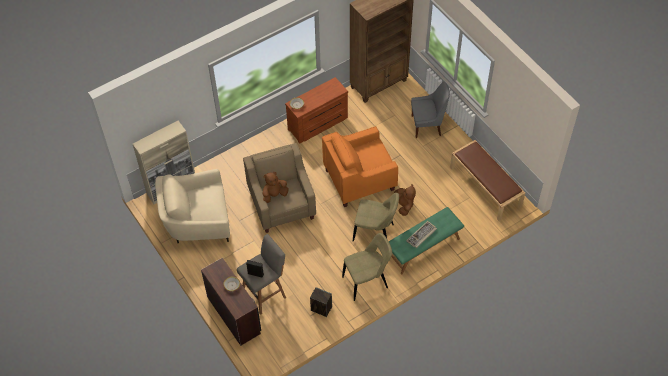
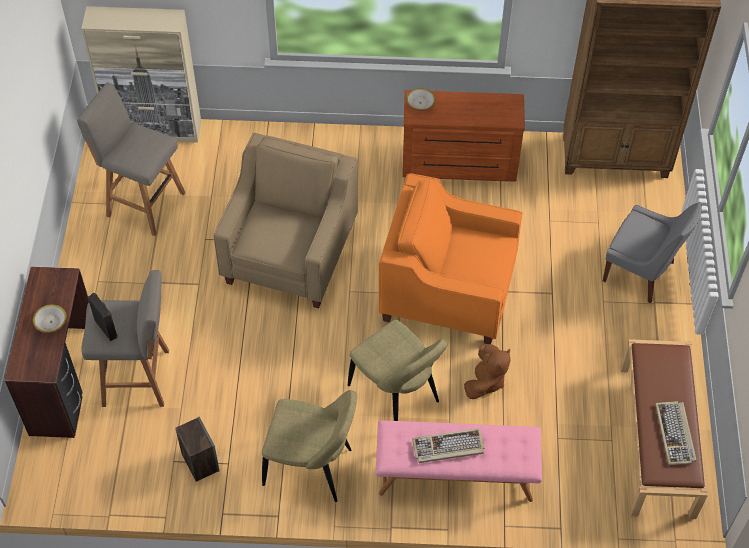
camera: 35 degrees right, 0 degrees up
(197, 222) = (143, 203): beige armchair -> grey stool
(274, 195) = (264, 225): brown plush toy -> none
(424, 248) = (455, 476): green bench -> pink bench
(498, 177) = (675, 434): none -> keyboard

